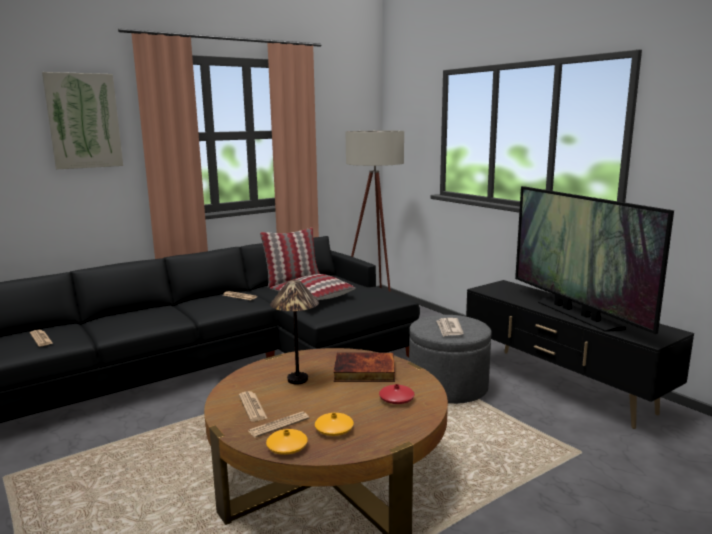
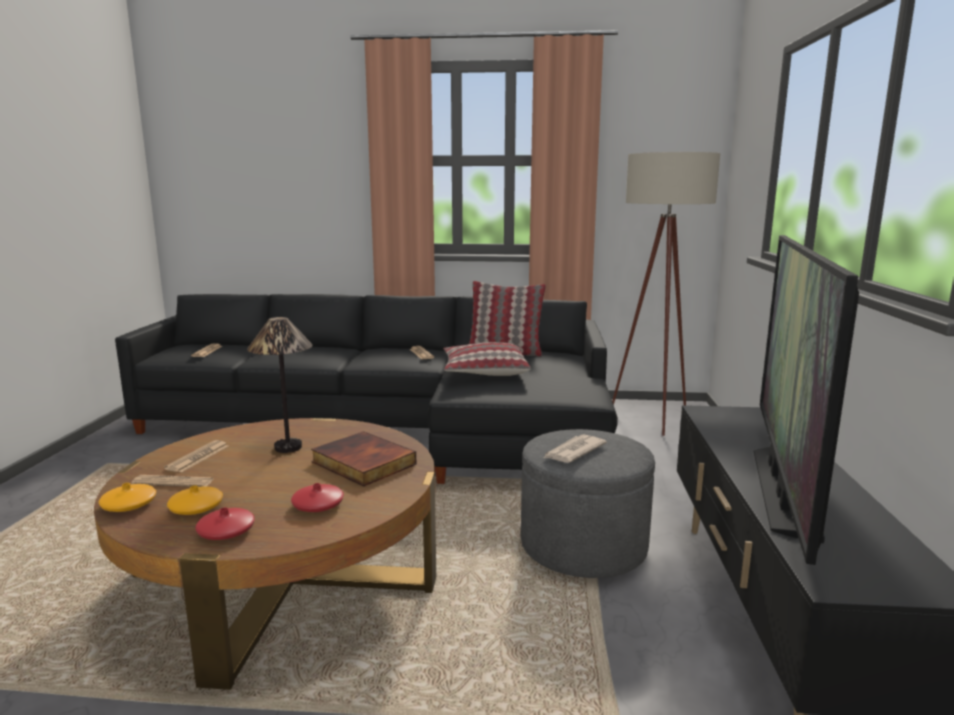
camera: 40 degrees right, 0 degrees up
(83, 121) = (319, 141): picture -> none
(384, 431) = (226, 531): none -> red vase

